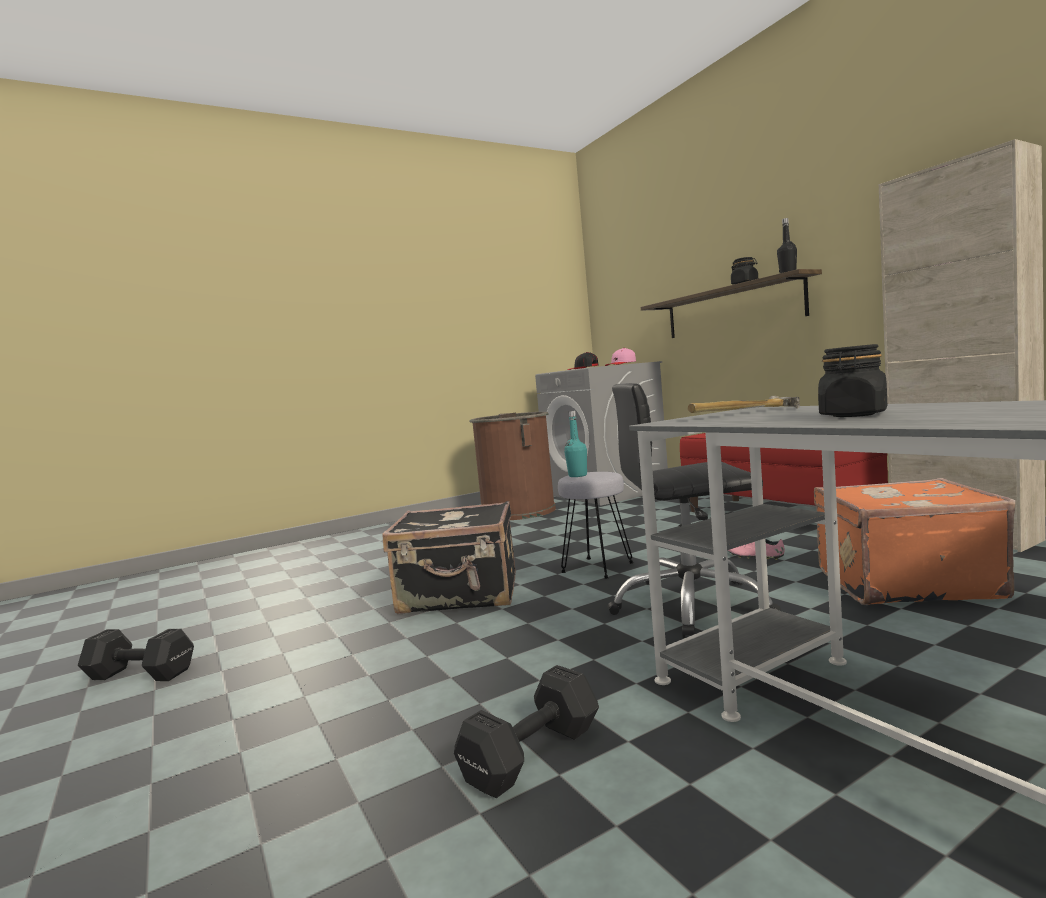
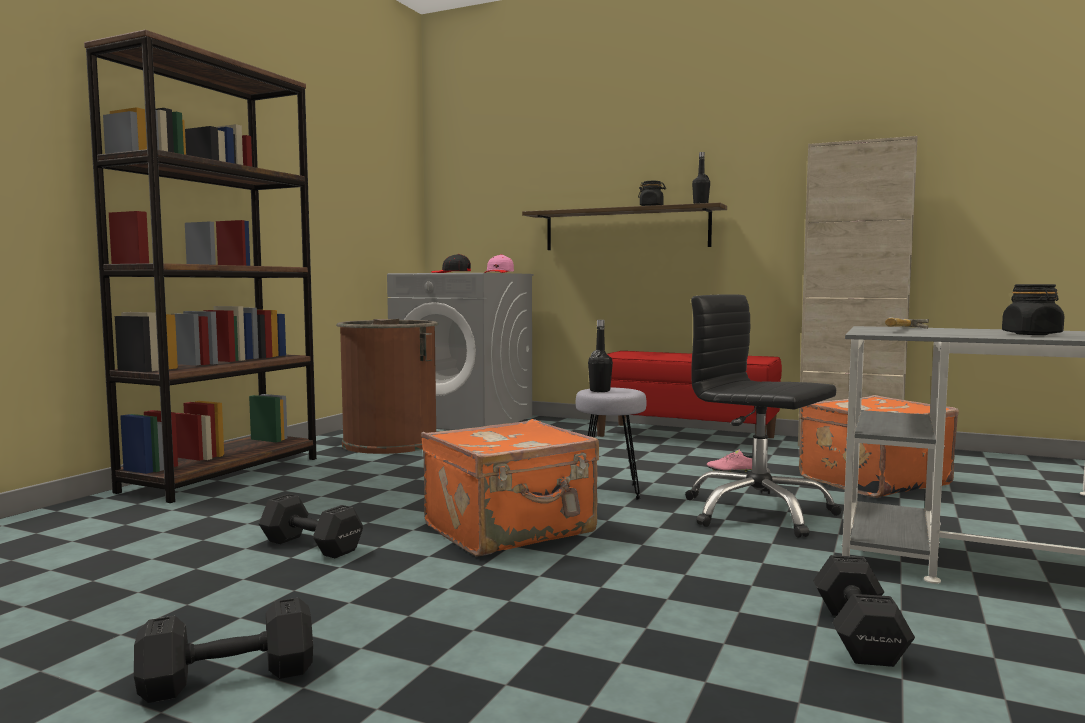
camera: 35 degrees left, 0 degrees up
(329, 591) = (312, 546): none -> black dumbbell
(381, 531) = (224, 474): none -> brown bookcase
(460, 595) = (511, 530): black suitcase -> orange suitcase
(577, 475) = (600, 391): turquoise bottle -> black bottle
(691, 605) = (757, 512): black office chair -> black office chair turned 75 degrees clockwise

